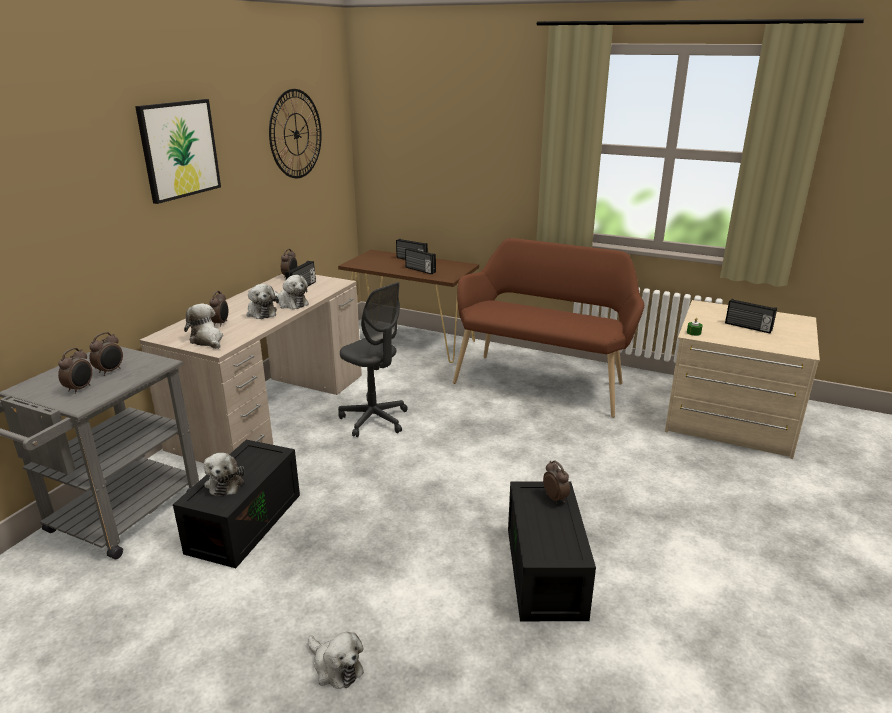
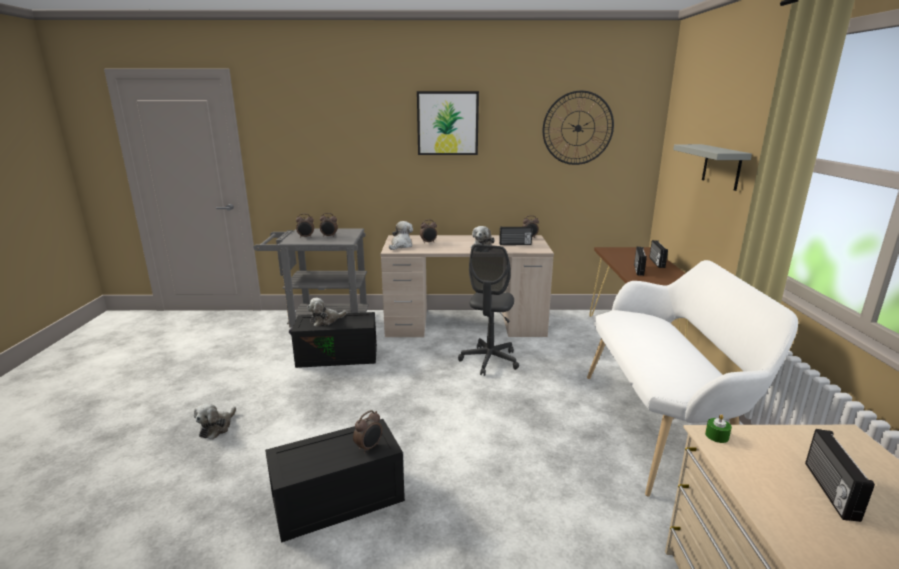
camera: 65 degrees right, 5 degrees down
(261, 312) = (457, 246): plush toy -> none
(470, 157) = (721, 166): none -> grey shelf
(543, 381) = (662, 427): brown bench -> white bench

